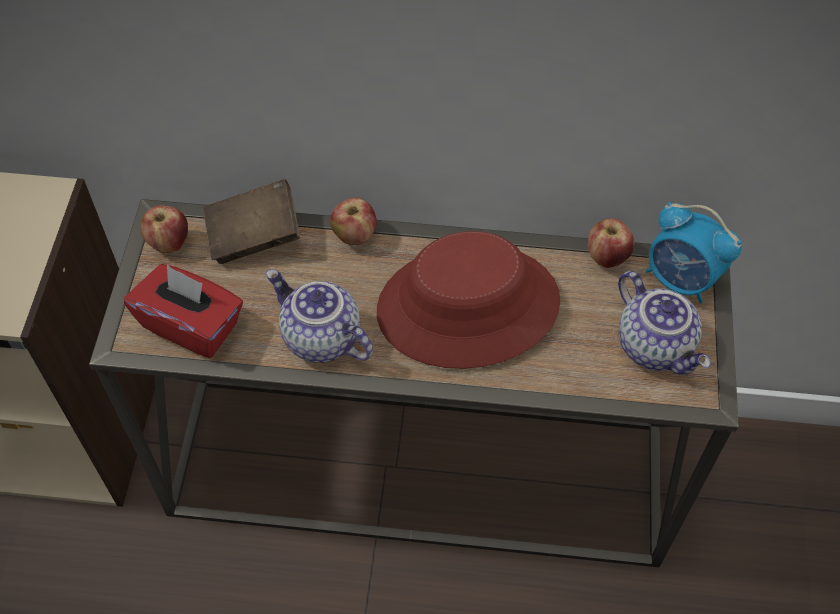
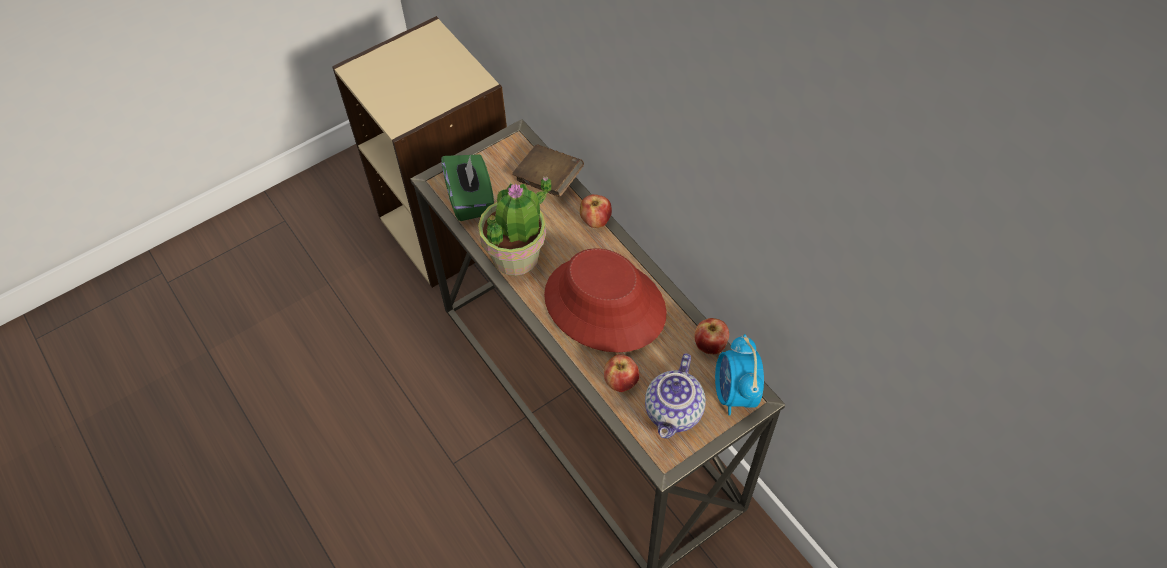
camera: 50 degrees right, 0 degrees up
(169, 243) = (508, 151): apple -> apple (621, 382)
(192, 325) = (470, 199): red tissue box -> green tissue box
(319, 339) = (517, 256): teapot -> potted plant

